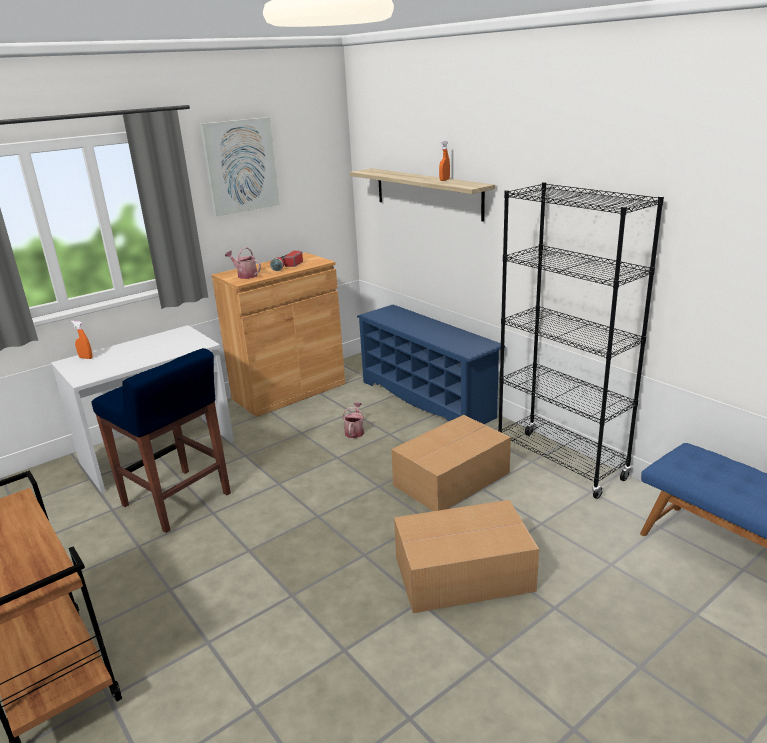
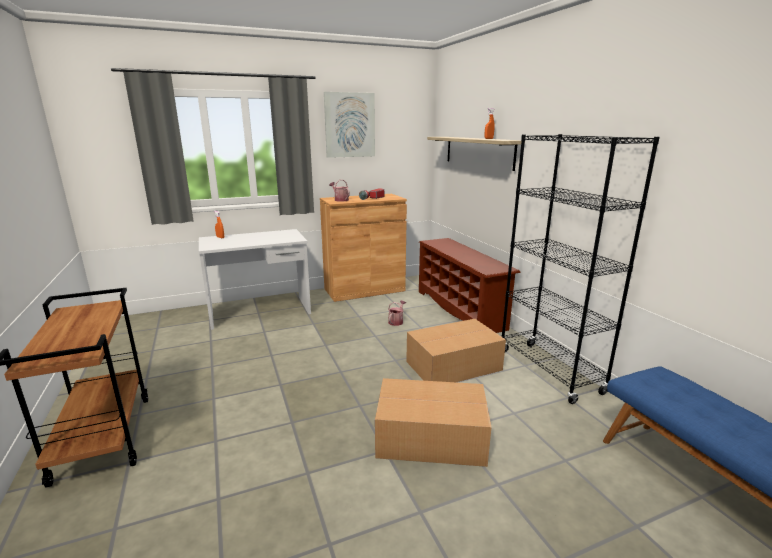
camera: 15 degrees right, 5 degrees down
(177, 500) = (253, 343): blue stool -> none
(428, 399) = (461, 309): blue shoe rack -> brown shoe rack

